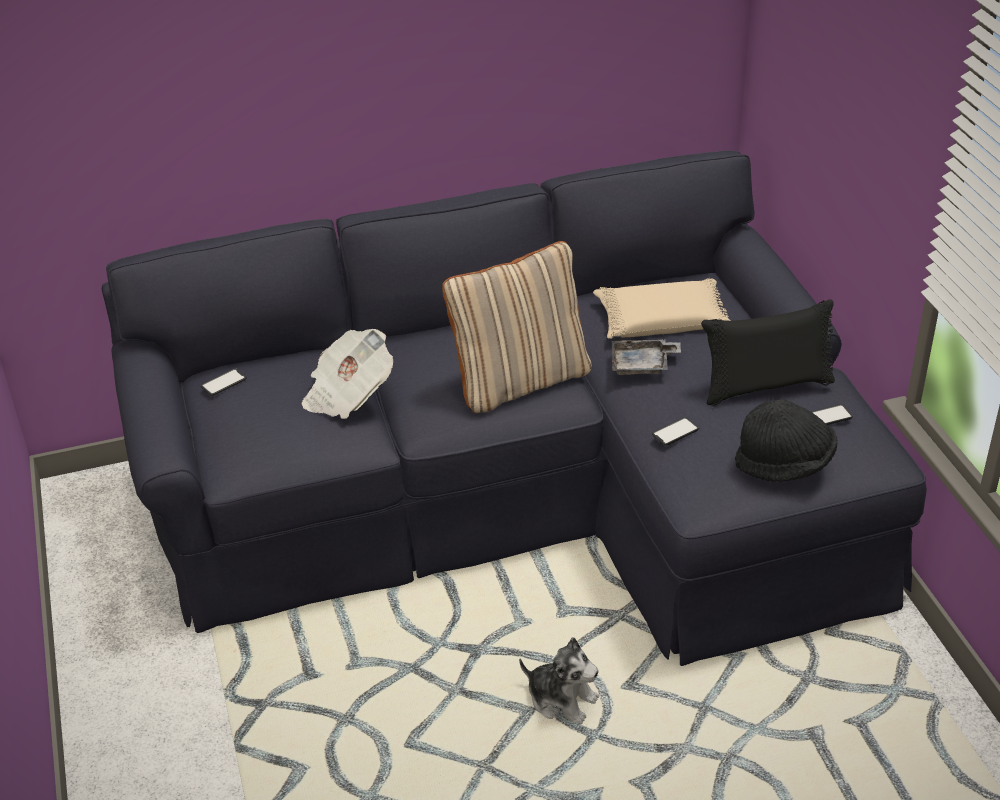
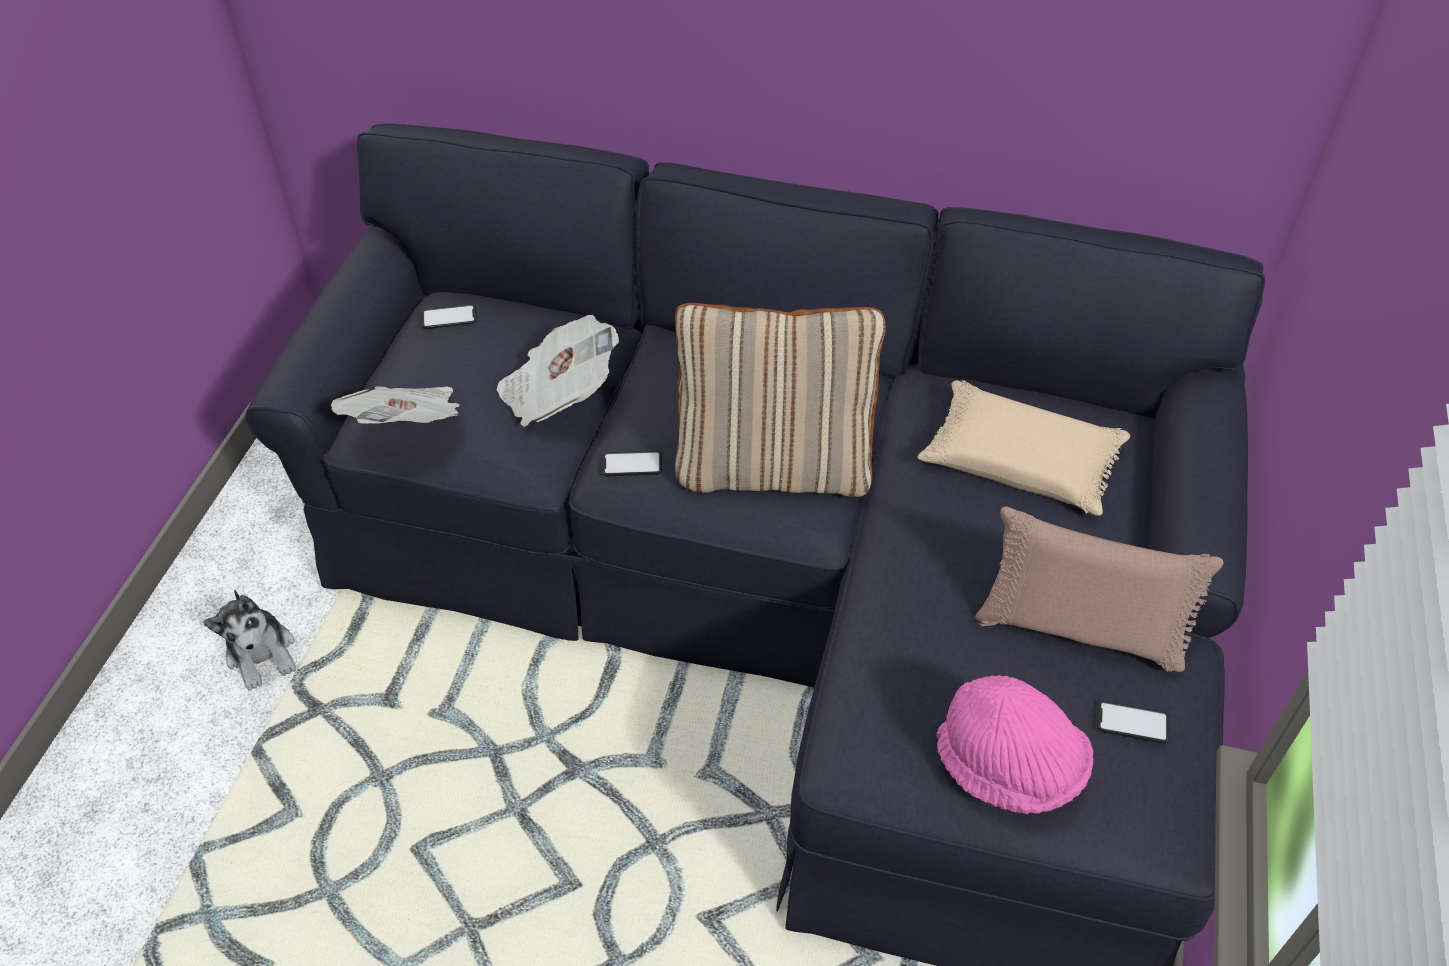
camera: 30 degrees right, 10 degrees up
(262, 452) = (408, 427): none -> newspaper
(561, 699) = (620, 890): plush toy -> plush toy (262, 653)
(642, 365) = (936, 517): grey tray -> none
(675, 432) = (900, 640): phone -> phone (632, 464)
(766, 386) = (1080, 629): black pillow -> beige pillow
(784, 464) = (1008, 767): black hat -> pink hat

